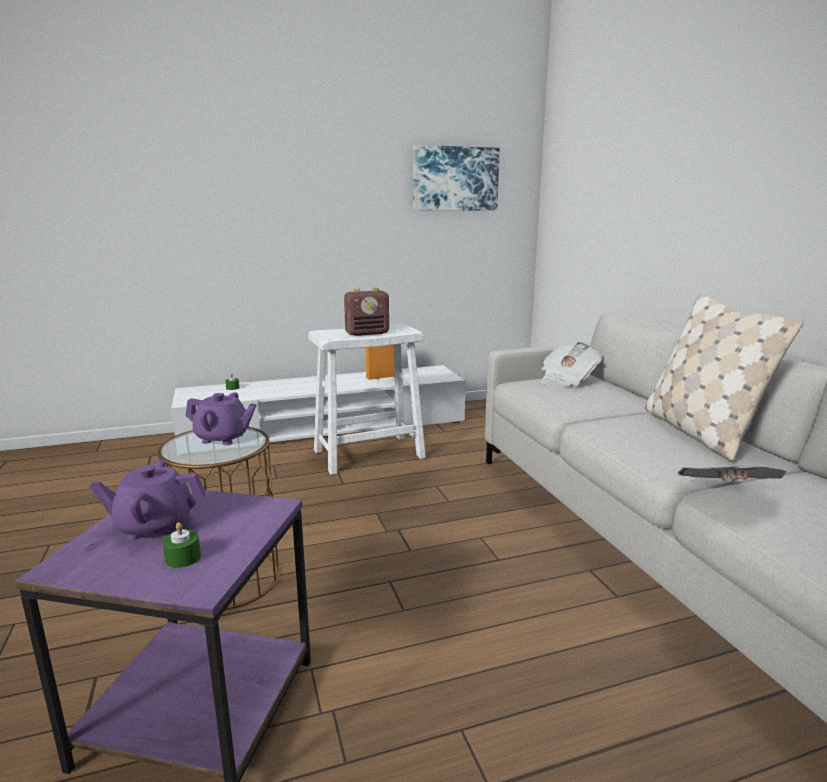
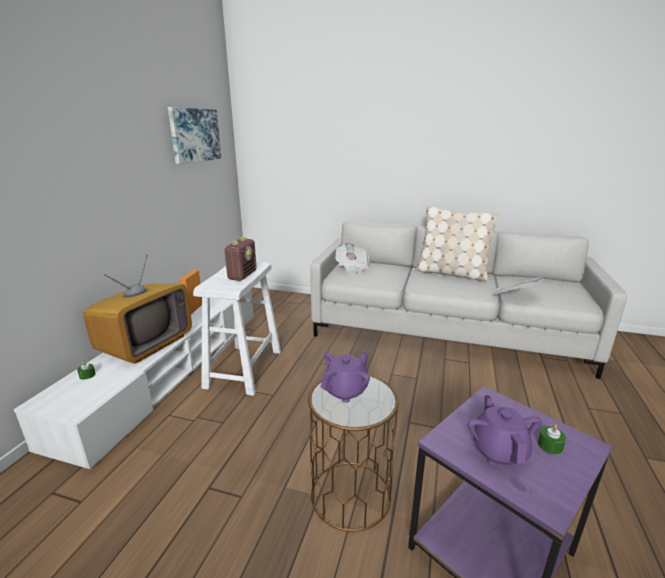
camera: 55 degrees left, 5 degrees up
(154, 526) = (498, 450): purple teapot -> purple teapot turned 150 degrees clockwise
(297, 385) = (145, 344): none -> television

